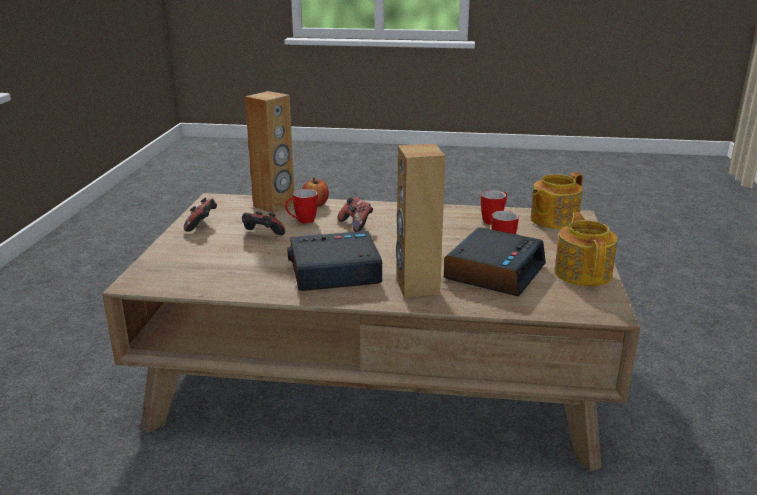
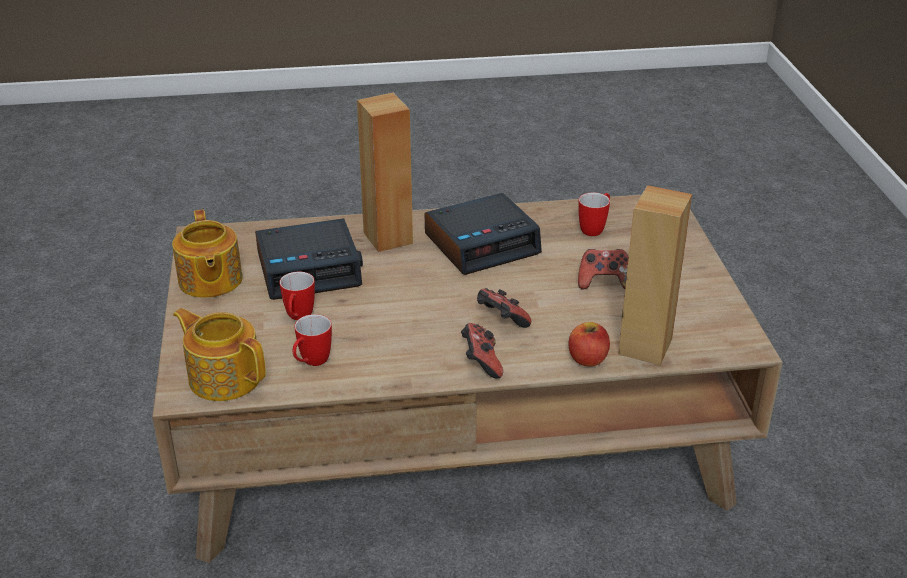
camera: 165 degrees right, 10 degrees up
(202, 226) = (694, 289): game controller -> game controller (481, 363)
(301, 221) = (577, 317): mug -> mug (595, 228)
(494, 271) = (310, 269): alarm clock -> alarm clock turned 120 degrees counterclockwise
(553, 220) = (224, 377): teapot -> teapot turned 90 degrees counterclockwise

